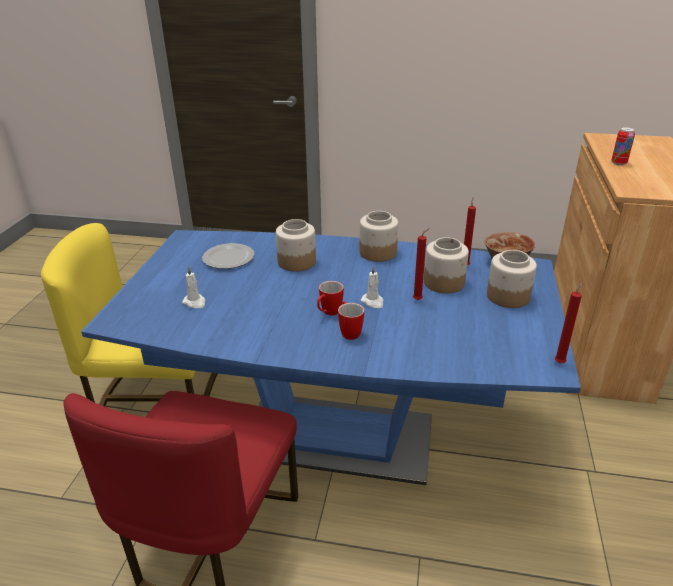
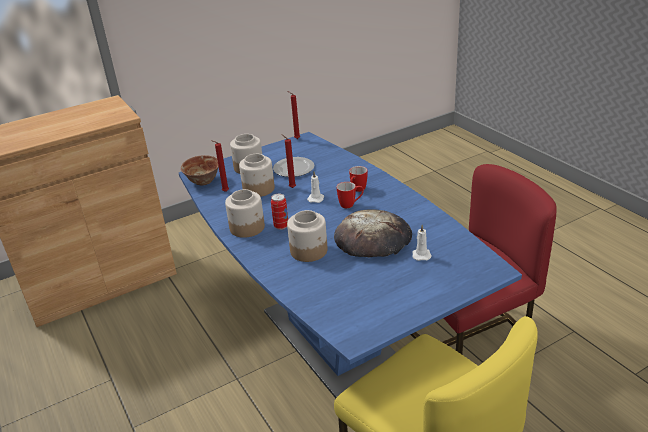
camera: 130 degrees left, 0 degrees up
(229, 258) = (348, 284): plate -> plate (293, 169)
(256, 294) = (373, 239): none -> bread
(618, 163) = (62, 132): can -> can (281, 226)

